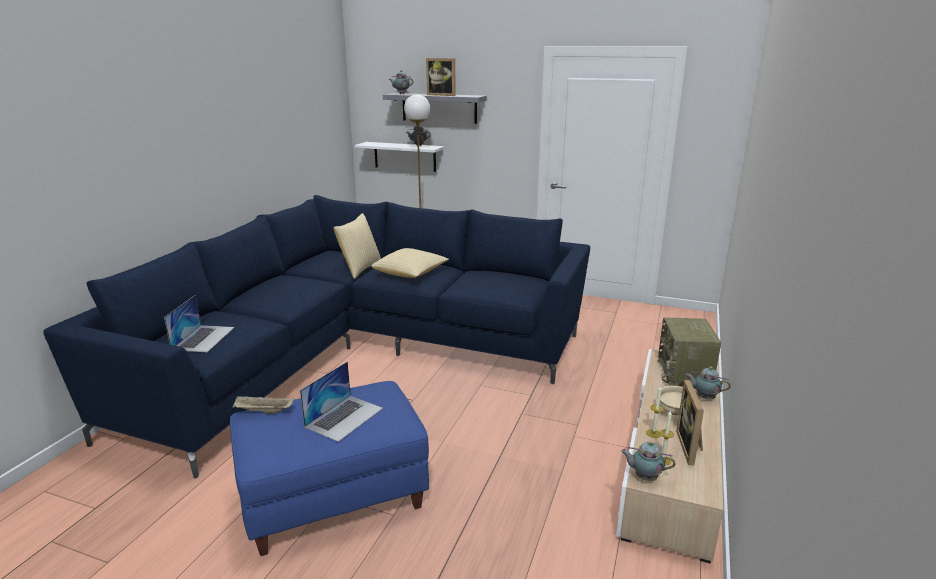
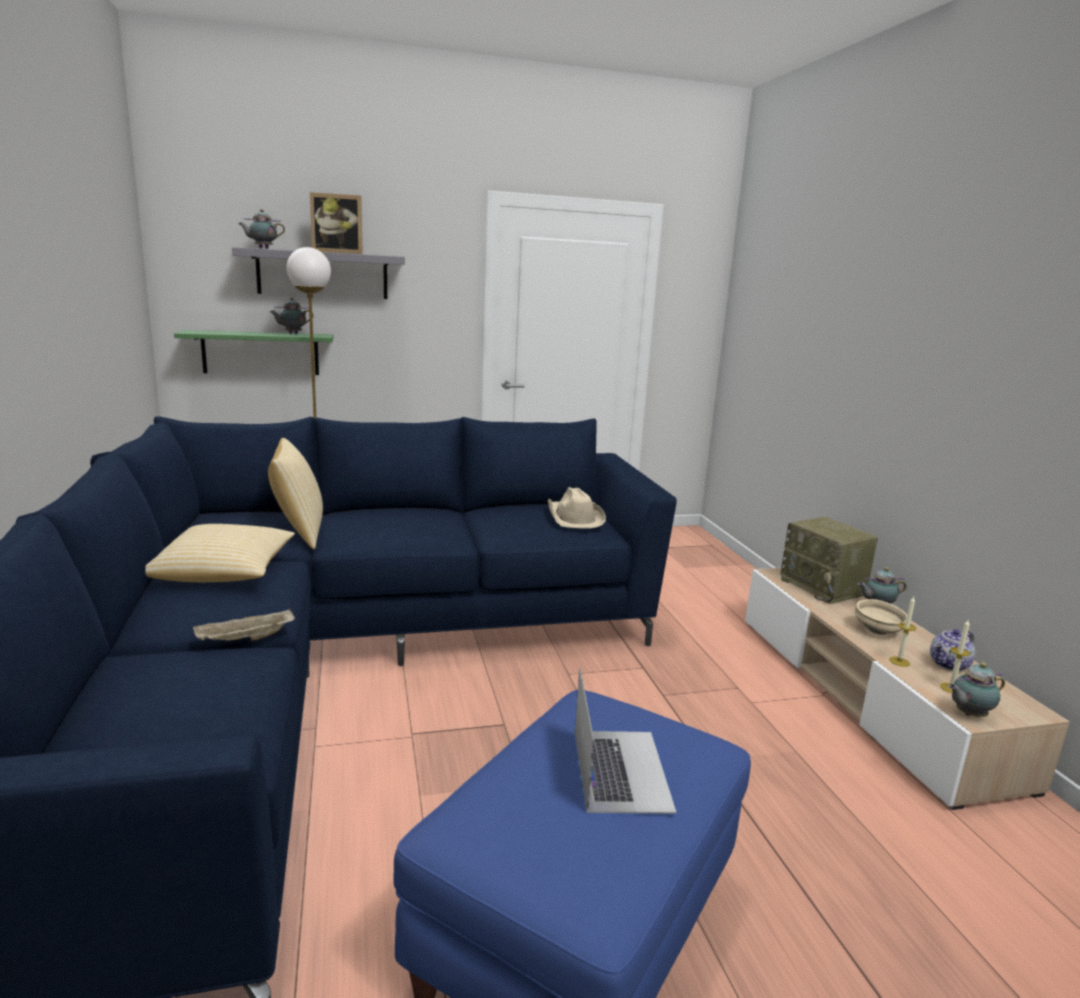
camera: 35 degrees left, 5 degrees down
(203, 338) = (174, 714): laptop -> none
(263, 412) = (472, 815): beige tray -> beige tray (245, 640)
(405, 156) = (261, 353): white shelf -> green shelf
(410, 274) = (403, 526): pillow -> pillow (225, 573)
(516, 286) = (573, 517): none -> beige hat
(691, 448) = (949, 665): picture frame -> teapot

